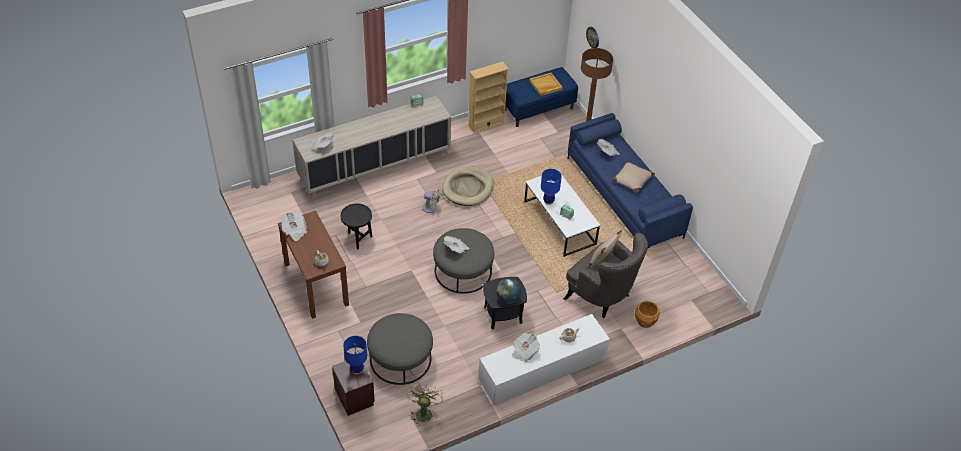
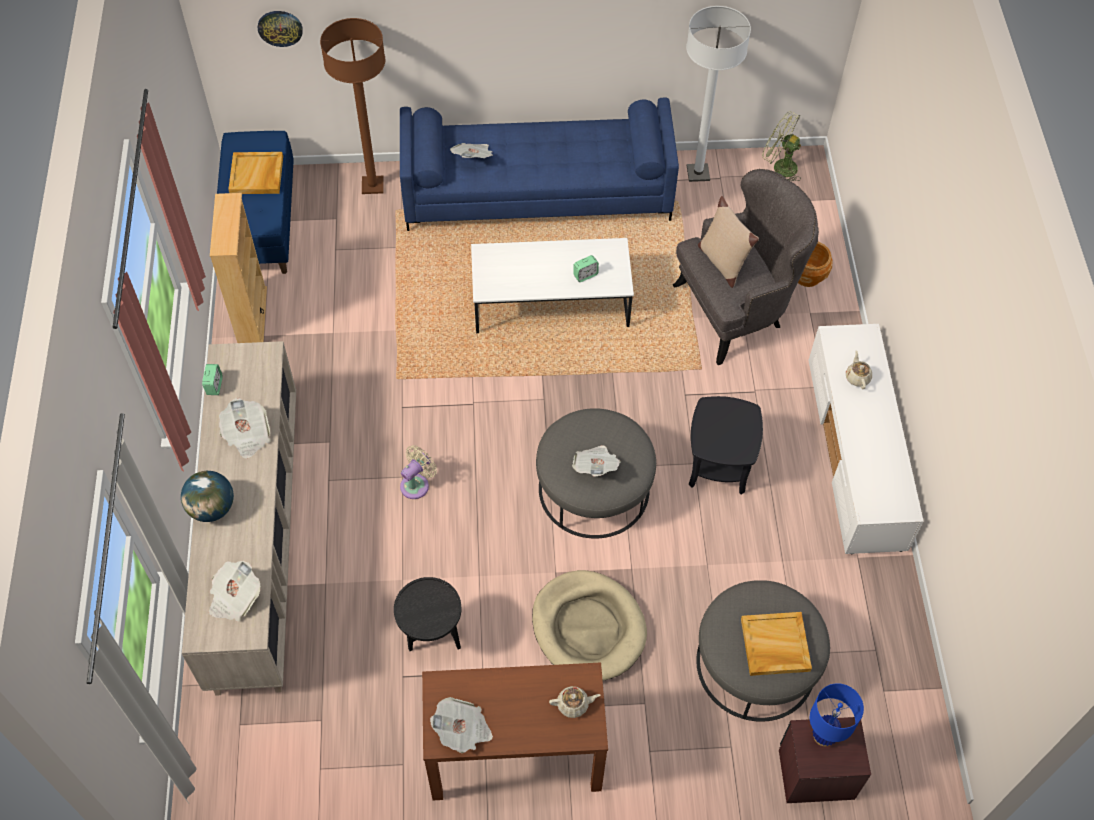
camera: 65 degrees left, 10 degrees up
(395, 340) = (774, 645): none -> beige tray
(423, 412) = (884, 666): green fan -> green fan (779, 167)
(468, 188) = (398, 406): beige dog bed -> beige dog bed (588, 628)
(508, 298) = (743, 430): globe -> globe (212, 508)
(524, 352) = (866, 452): newspaper -> newspaper (247, 435)
(548, 201) = (539, 286): blue table lamp -> none
(632, 180) = (553, 153): beige pillow -> none
(683, 256) = (698, 173): none -> white floor lamp

